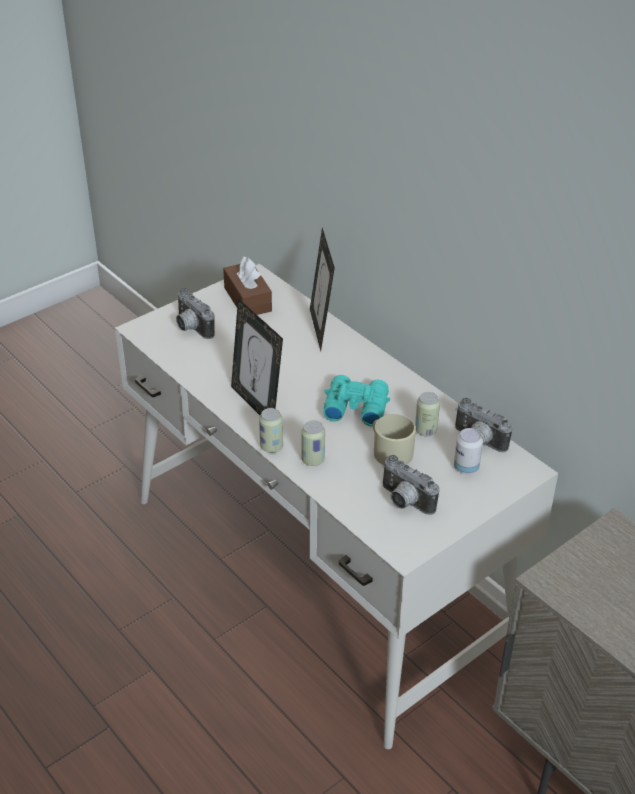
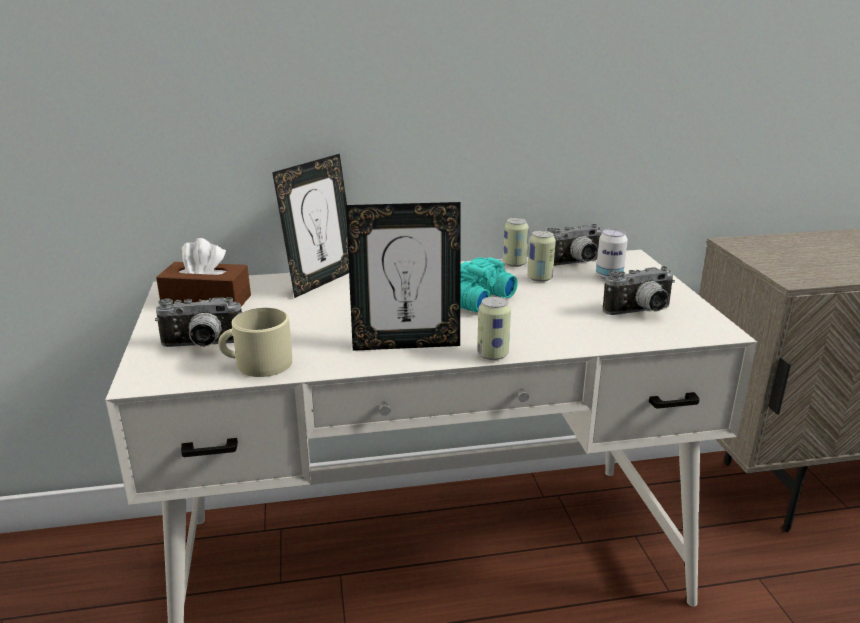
camera: 60 degrees left, 15 degrees down
(313, 460) = (537, 338): can -> can (514, 263)
(321, 329) = (321, 281): picture frame -> picture frame turned 75 degrees counterclockwise
(389, 451) = (556, 299): beige mug -> beige mug (257, 364)

